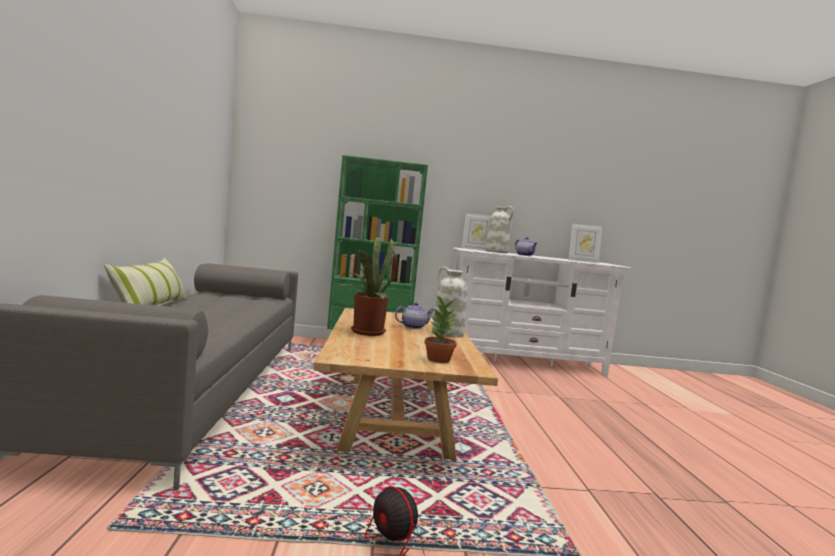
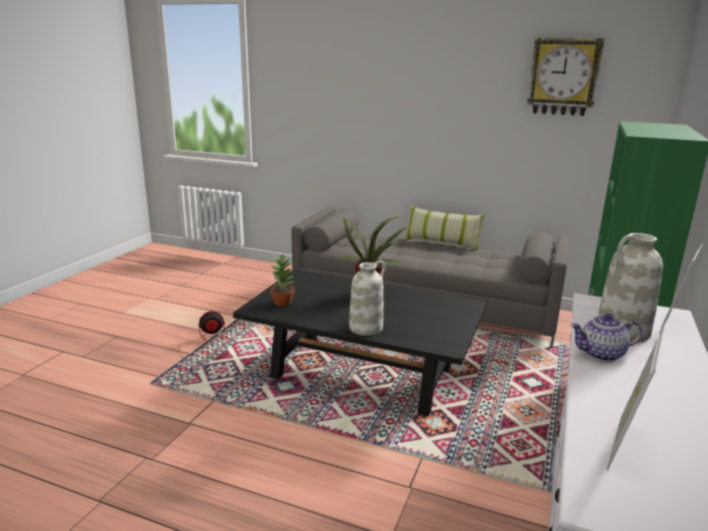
camera: 115 degrees right, 15 degrees up
(199, 103) = (563, 77): none -> wall clock
(394, 414) = (362, 373): beige coffee table -> black coffee table
(413, 327) = (394, 317): teapot -> none

